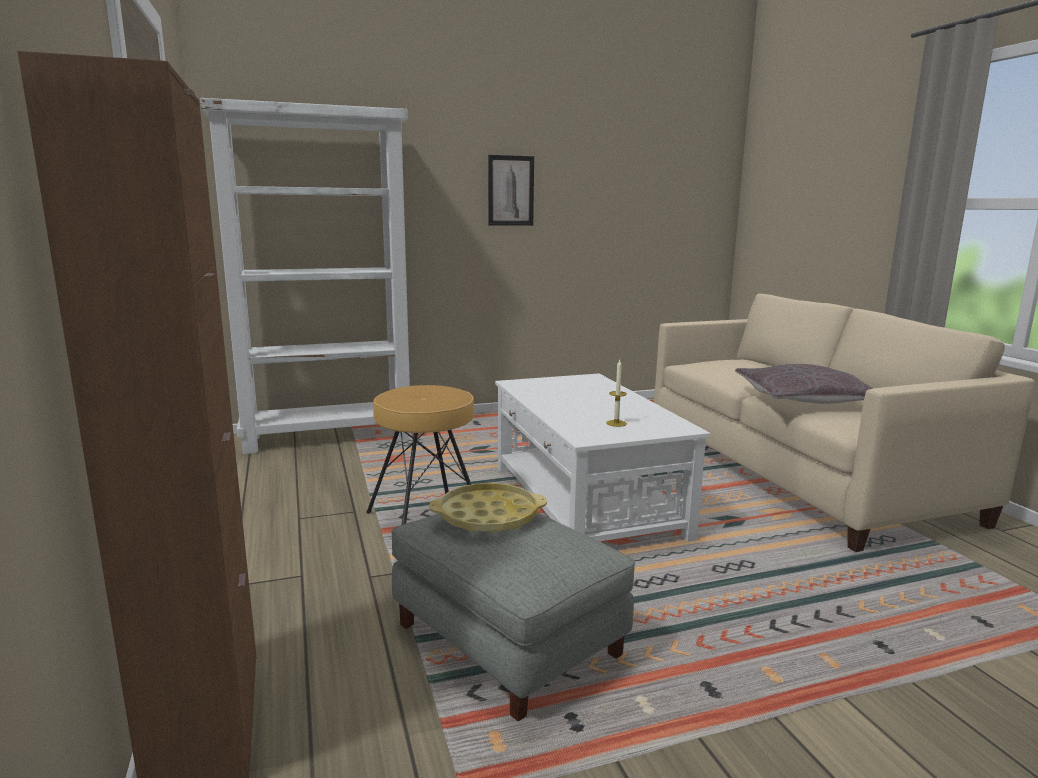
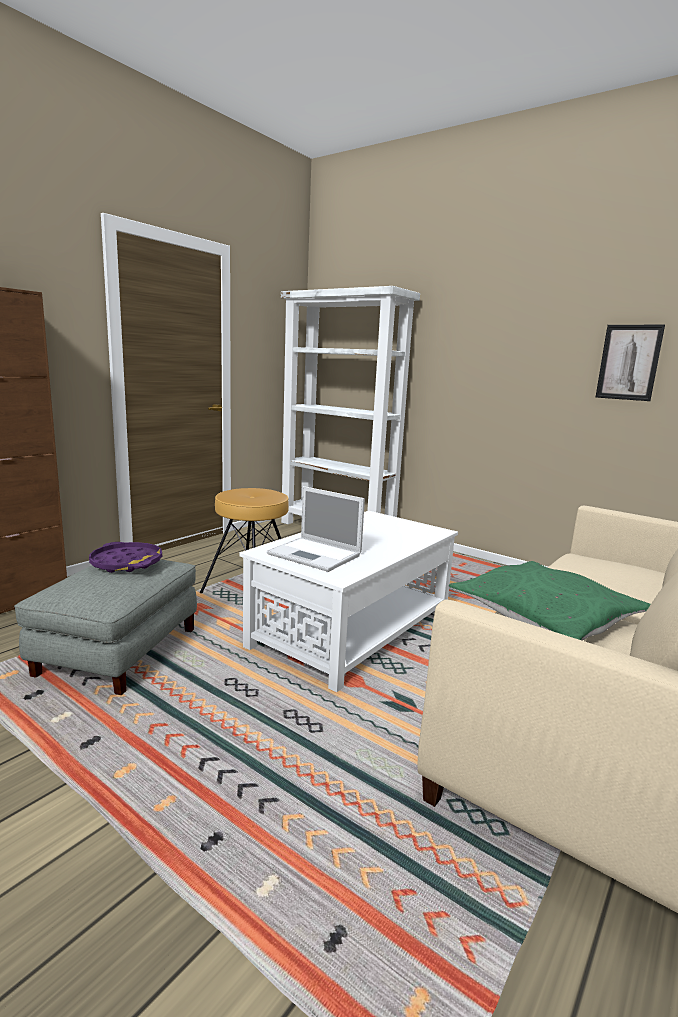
camera: 55 degrees right, 0 degrees up
(488, 516) = (126, 563): yellow tray -> purple tray
(510, 191) = (513, 354): picture -> picture (629, 362)
(616, 423) = (316, 555): candle -> laptop
(803, 399) = (546, 616): grey pillow -> green pillow

